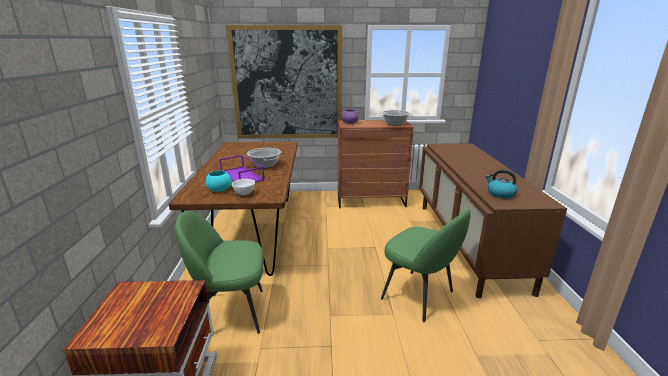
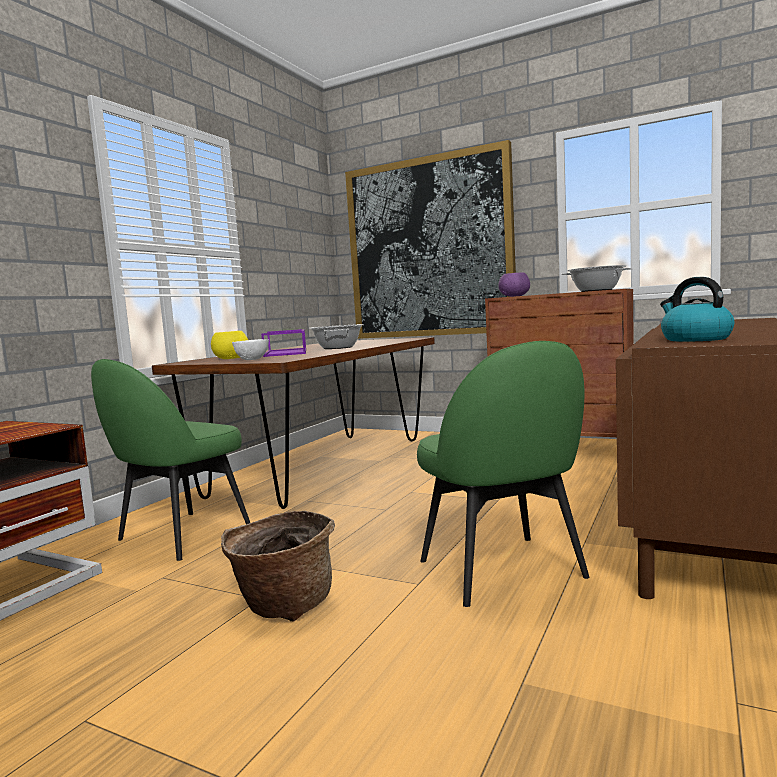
camera: 30 degrees right, 15 degrees down
(219, 190) = (231, 359): turquoise bowl -> yellow bowl
(232, 312) = (181, 536): green chair -> green chair turned 75 degrees counterclockwise
(348, 346) = (283, 605): none -> basket

